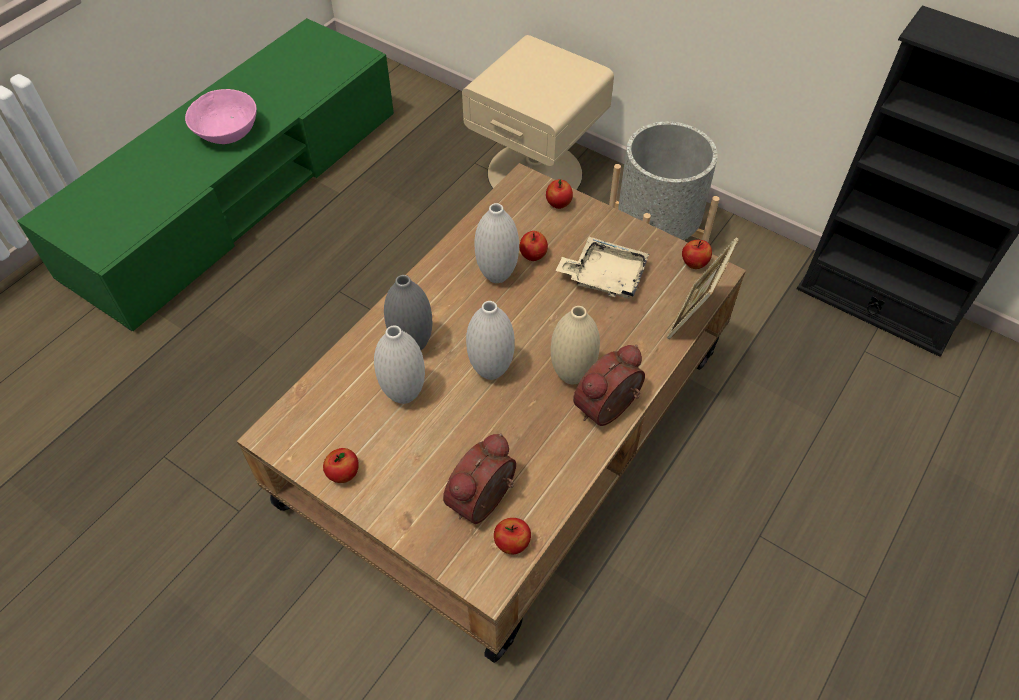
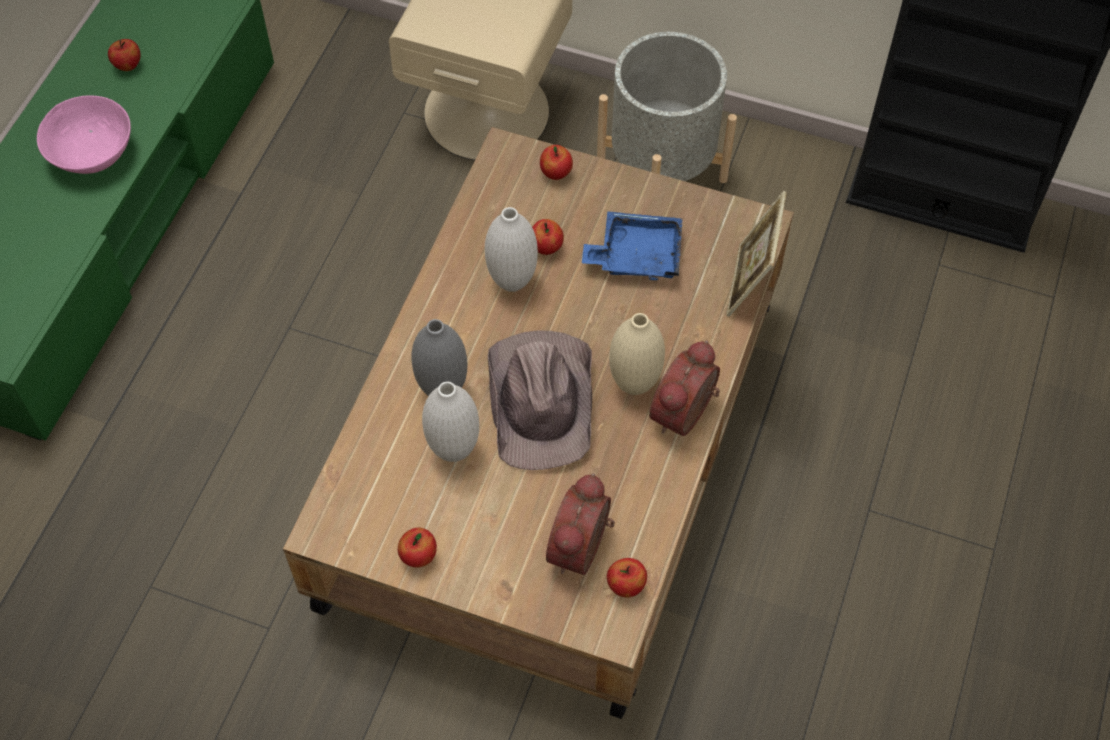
camera: 15 degrees left, 5 degrees up
(491, 370) = (542, 399): white vase -> brown hat
(604, 276) = (636, 255): beige tray -> blue tray
(694, 264) = (734, 217): apple -> apple (128, 65)

